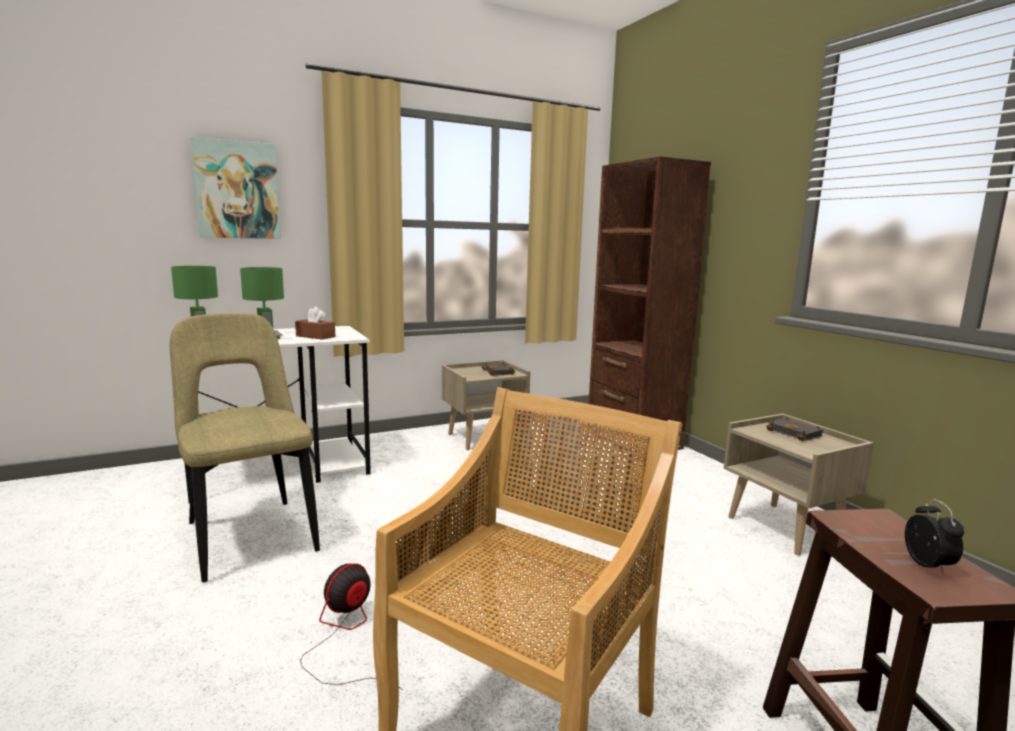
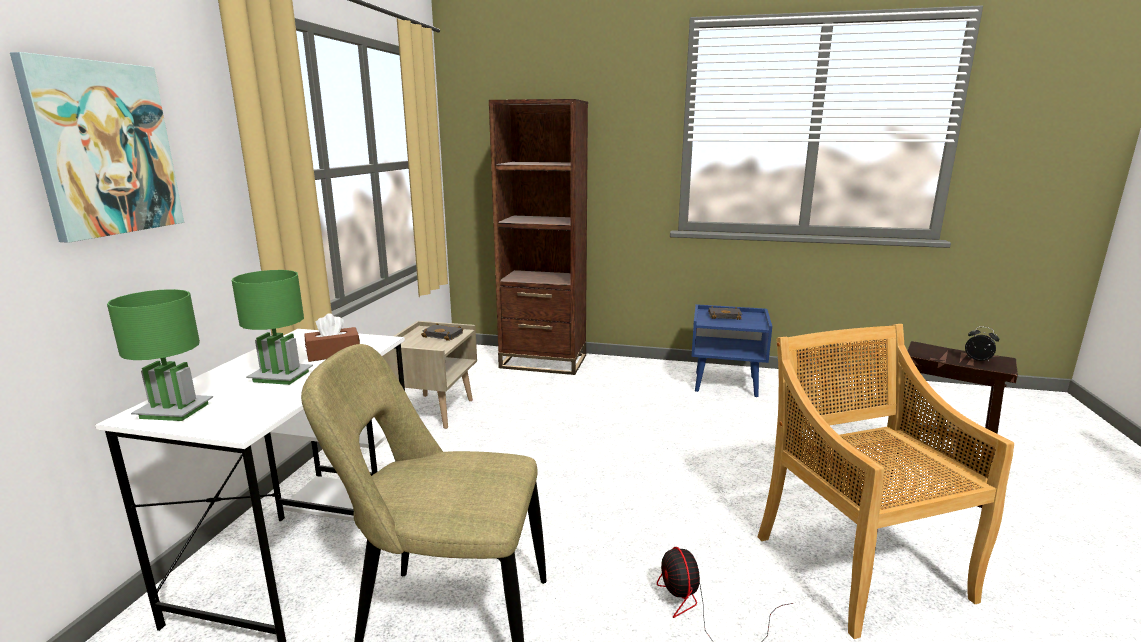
camera: 50 degrees left, 5 degrees up
(786, 528) = (726, 384): beige nightstand -> blue nightstand

